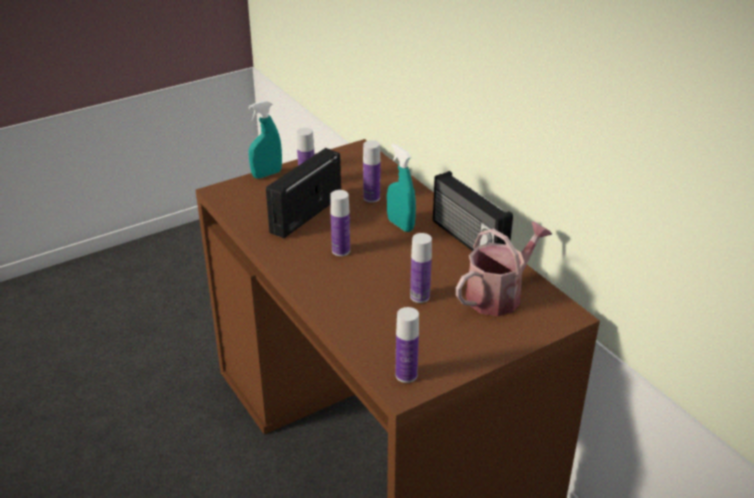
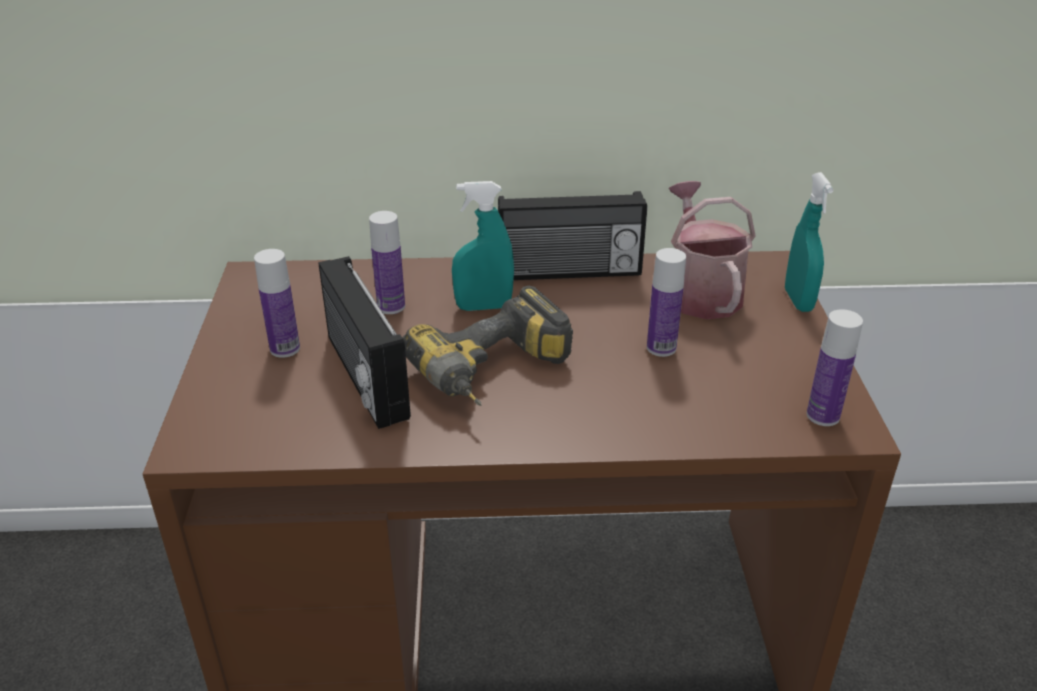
camera: 60 degrees left, 0 degrees up
(267, 174) = (204, 378): turquoise spray bottle -> turquoise spray bottle (798, 300)
(341, 251) = (496, 376): bottle -> power drill

